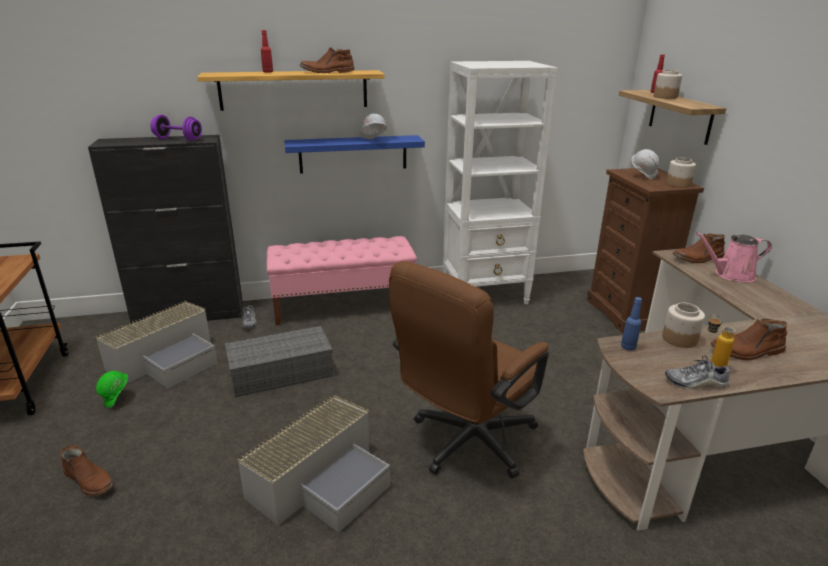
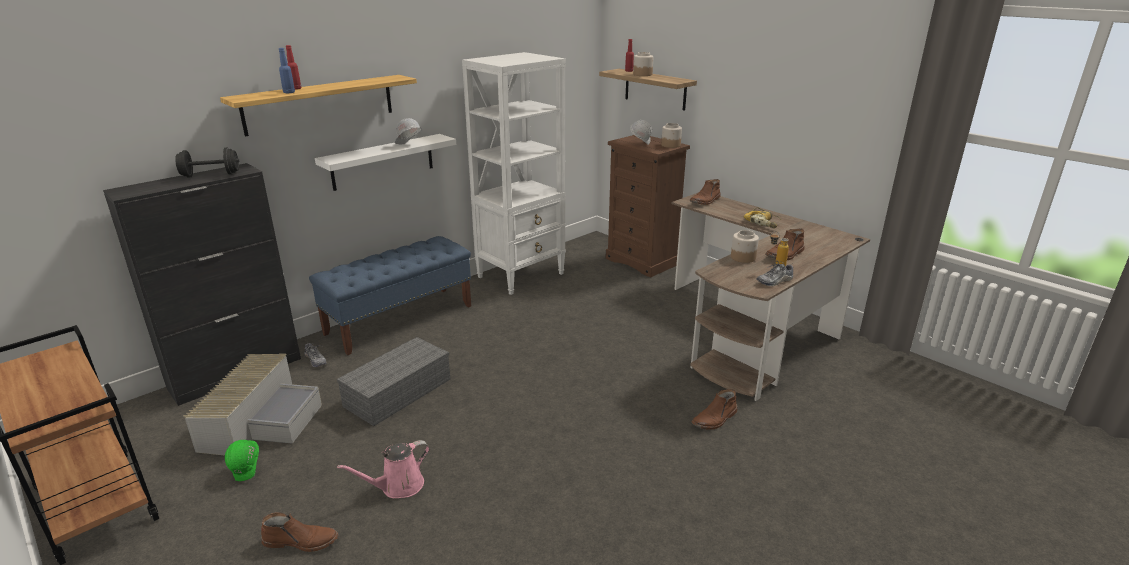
camera: 30 degrees left, 0 degrees up
(178, 139) = (211, 175): purple dumbbell -> black dumbbell
(322, 479) = (519, 455): grey storage box -> none
(327, 72) = (357, 82): brown boot -> brown boot (715, 419)
(343, 306) = (400, 319): pink bench -> blue bench
(353, 154) = (383, 162): blue shelf -> white shelf
(465, 444) = (605, 391): brown office chair -> none
(628, 347) = (719, 271): blue bottle -> blue bottle (289, 92)
(731, 275) = (734, 208): pink watering can -> pink watering can (398, 486)
(755, 302) = (763, 222): none -> power drill

